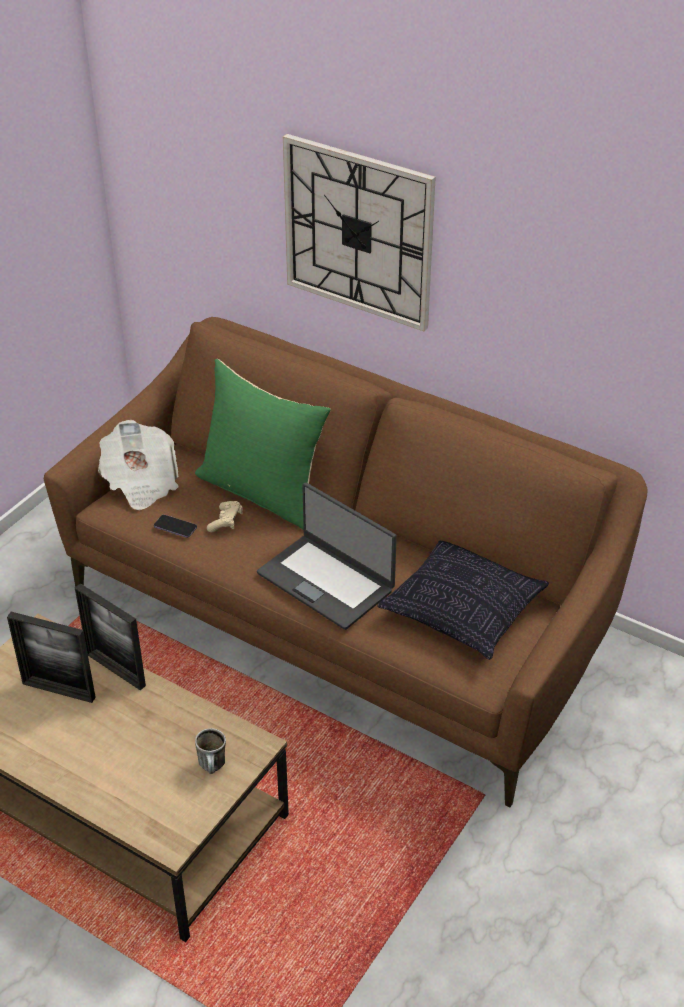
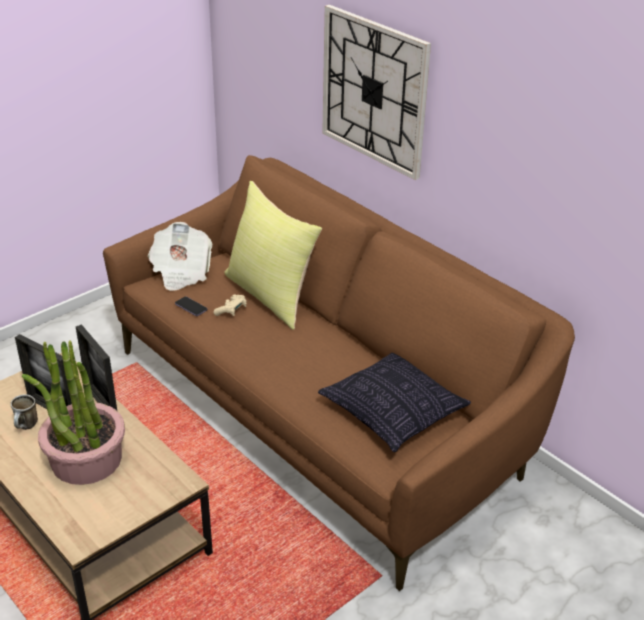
camera: 15 degrees right, 5 degrees down
(131, 744) = (86, 460): none -> potted plant
(213, 767) = (141, 491): mug -> mug (26, 427)
(263, 492) = (271, 295): green pillow -> yellow pillow
(326, 581) = (290, 368): laptop -> none

